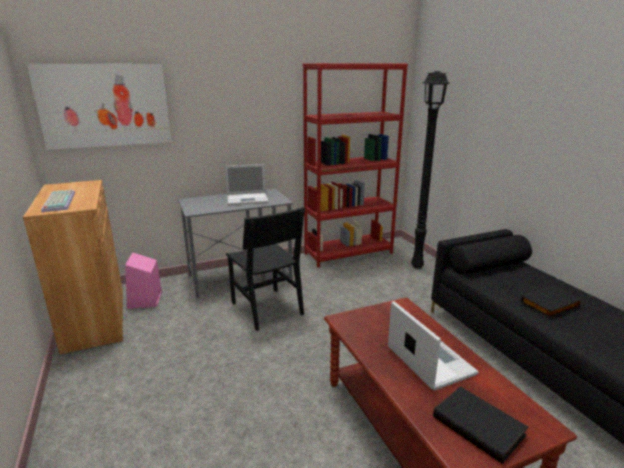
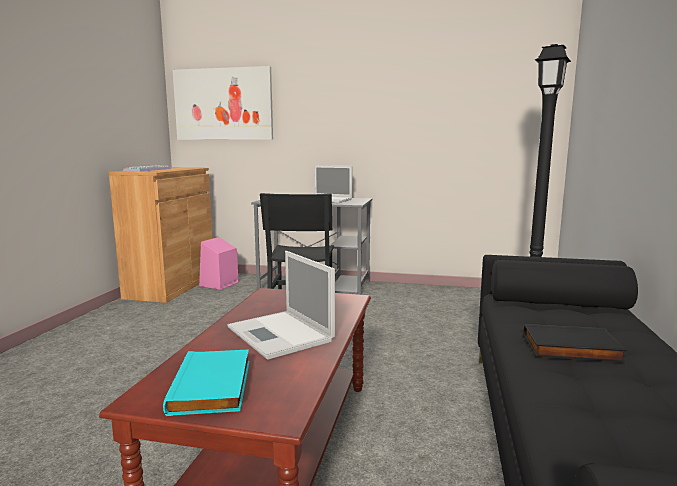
camera: 35 degrees right, 10 degrees down
(348, 253) = (457, 293): red bookcase -> none
(429, 360) = (281, 335): laptop -> laptop turned 135 degrees clockwise
(480, 425) = (214, 386): black book -> turquoise book

